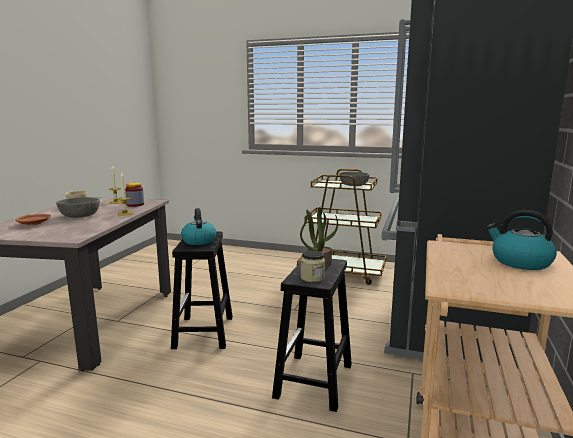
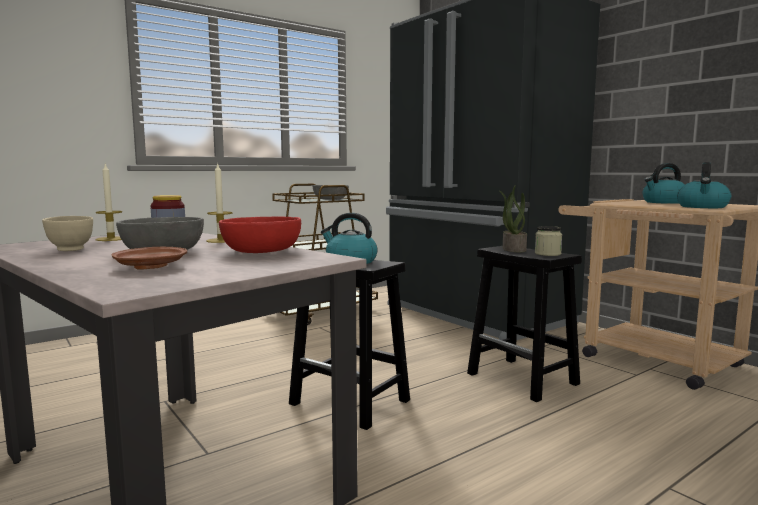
camera: 55 degrees left, 5 degrees down
(92, 225) = (261, 251): none -> red bowl
(467, 281) = (702, 207): none -> kettle

